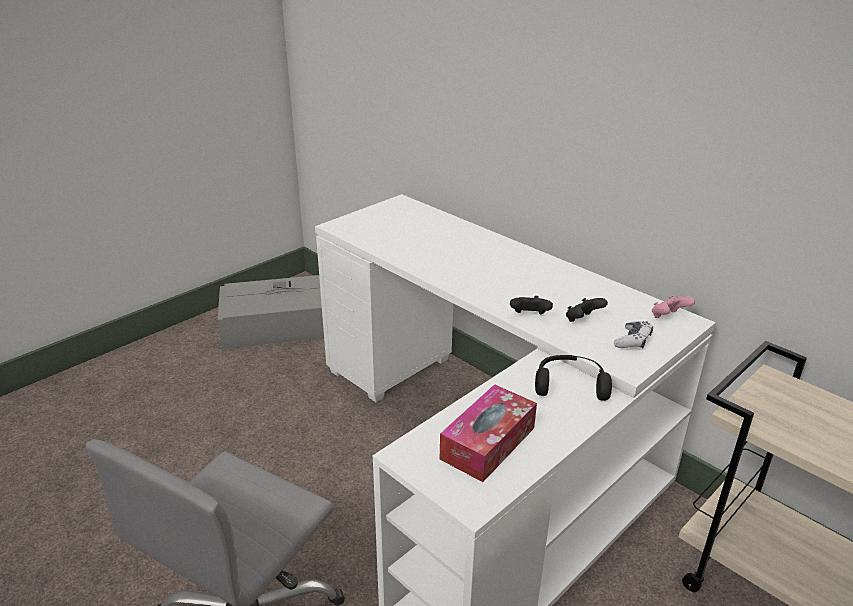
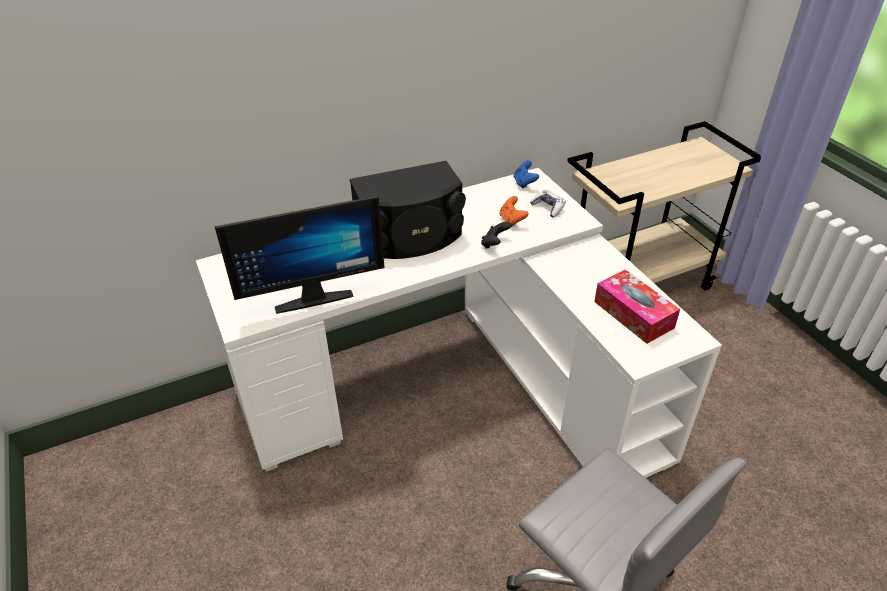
camera: 70 degrees left, 10 degrees up
(284, 324) = (136, 502): grey storage box -> none
(386, 244) = (312, 295): none -> monitor
(502, 269) = (410, 237): none -> black speaker
(570, 384) = (576, 256): black headphones -> none
(582, 320) = (512, 220): black game controller -> orange game controller
(668, 317) = (524, 183): pink game controller -> blue game controller

